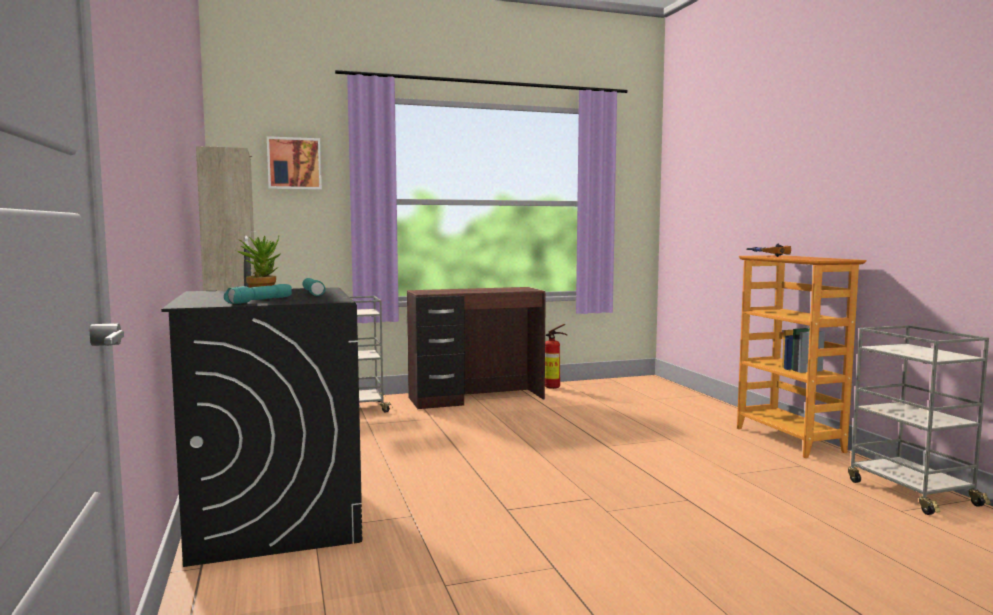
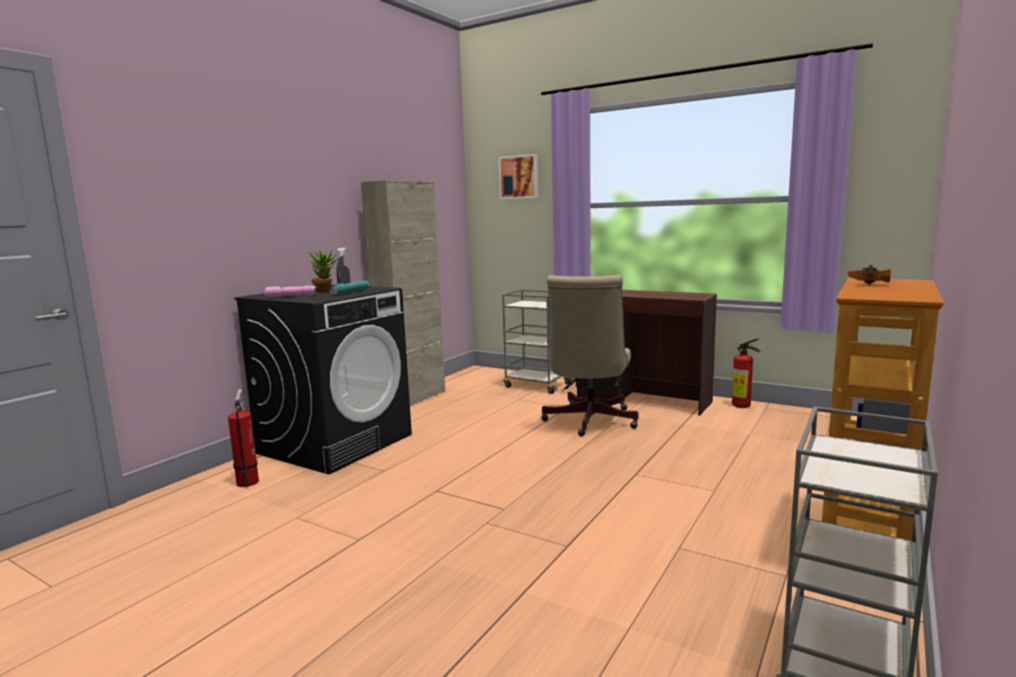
camera: 50 degrees right, 5 degrees up
(260, 301) = (290, 296): turquoise flashlight -> pink flashlight
(272, 590) = (248, 481): none -> fire extinguisher
(480, 424) = (588, 422): none -> beige office chair

